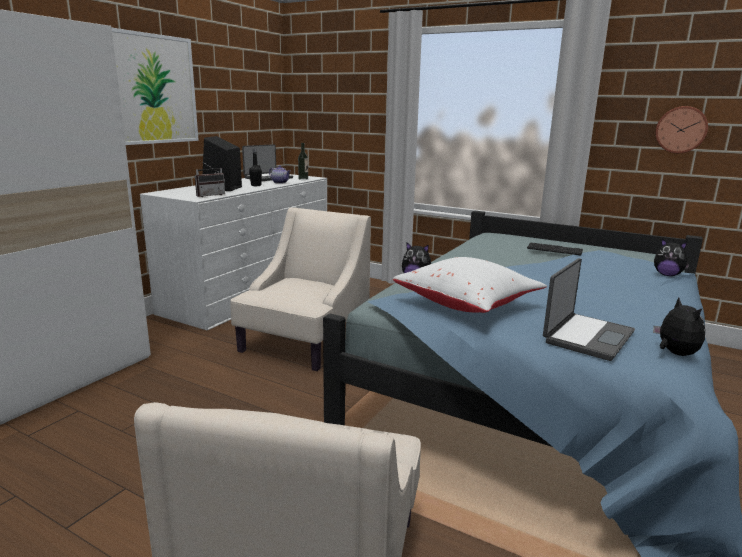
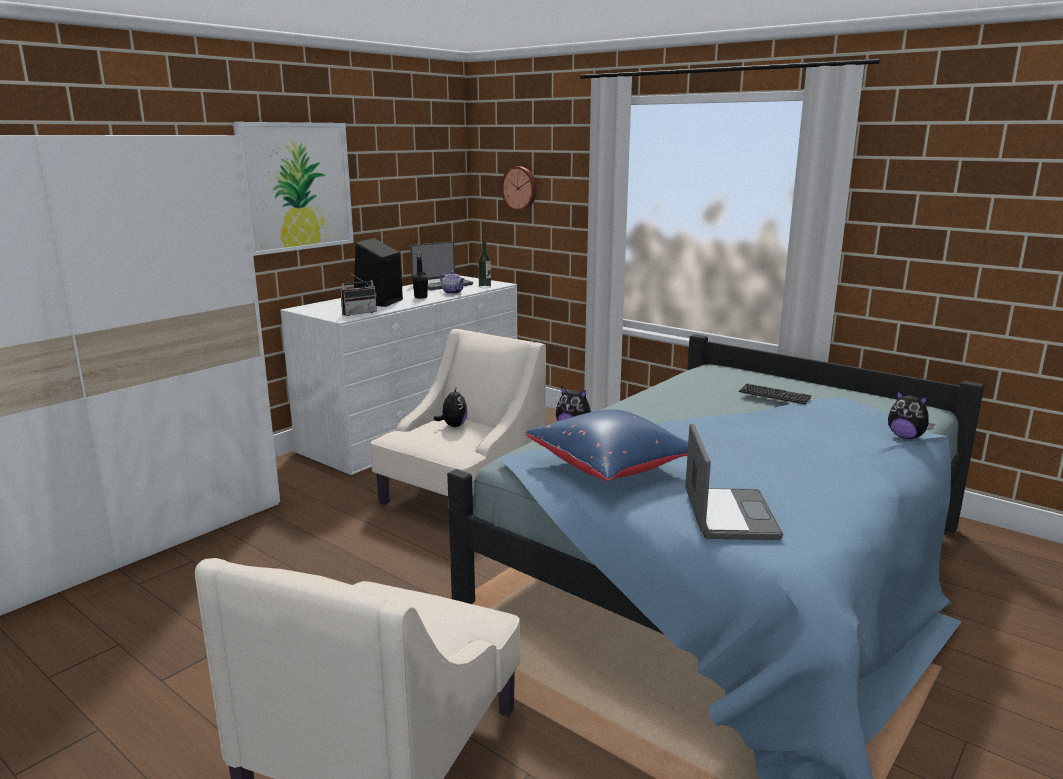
camera: 10 degrees right, 0 degrees up
(468, 305) = (612, 467): white pillow -> blue pillow
(586, 337) = (728, 515): laptop -> laptop turned 45 degrees counterclockwise
(674, 353) = (821, 542): plush toy -> plush toy (453, 426)
(681, 129) = (960, 238): wall clock -> wall clock (520, 188)

